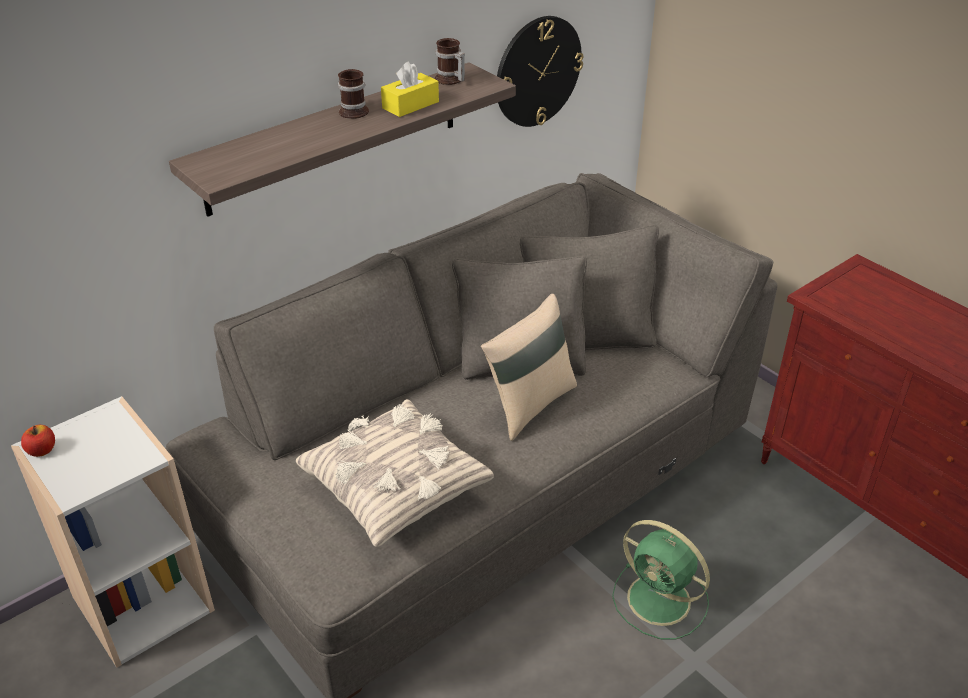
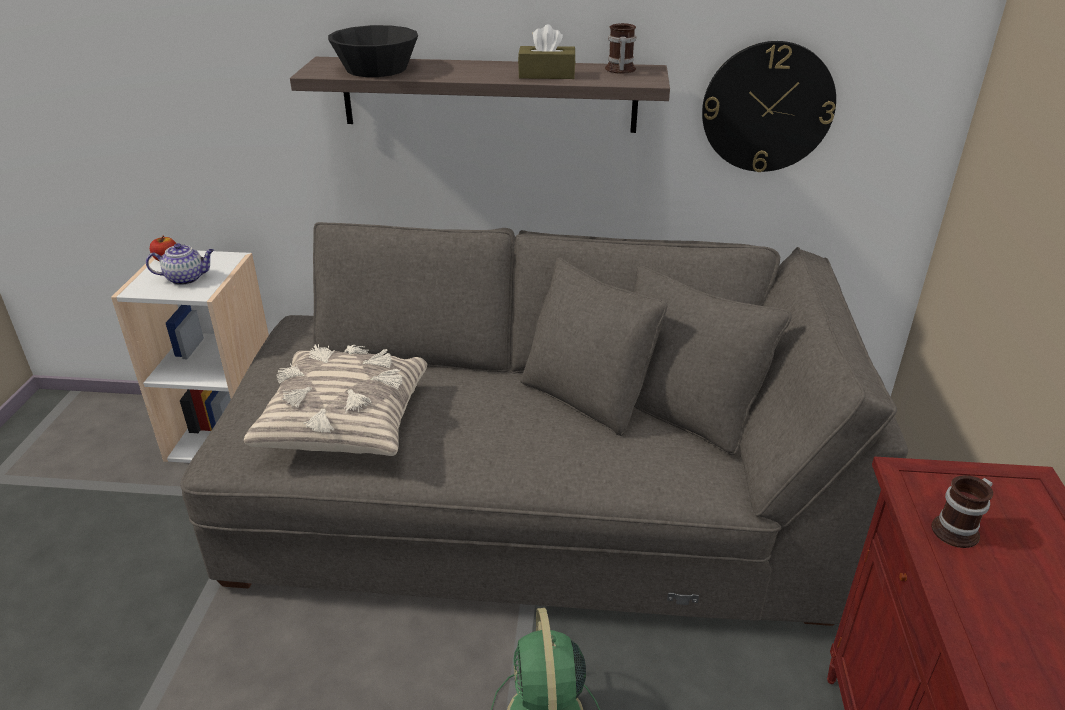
camera: 45 degrees right, 5 degrees down
(104, 454) = (187, 278): none -> teapot
(264, 153) = (376, 69): none -> black bowl
(356, 110) = (498, 66): mug -> mug (959, 530)
(410, 105) = (546, 74): yellow tissue box -> brown tissue box
(529, 404) = (537, 429): beige pillow -> none

